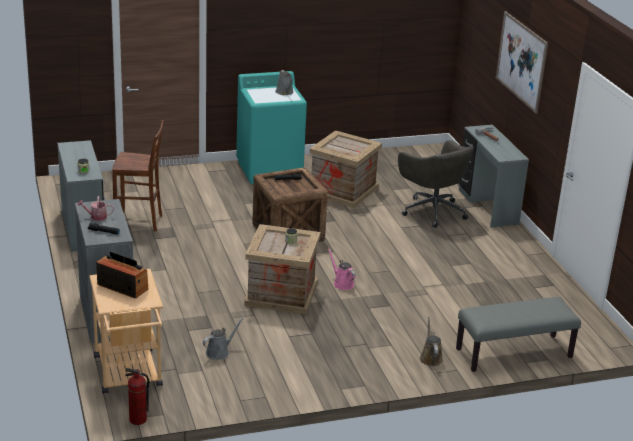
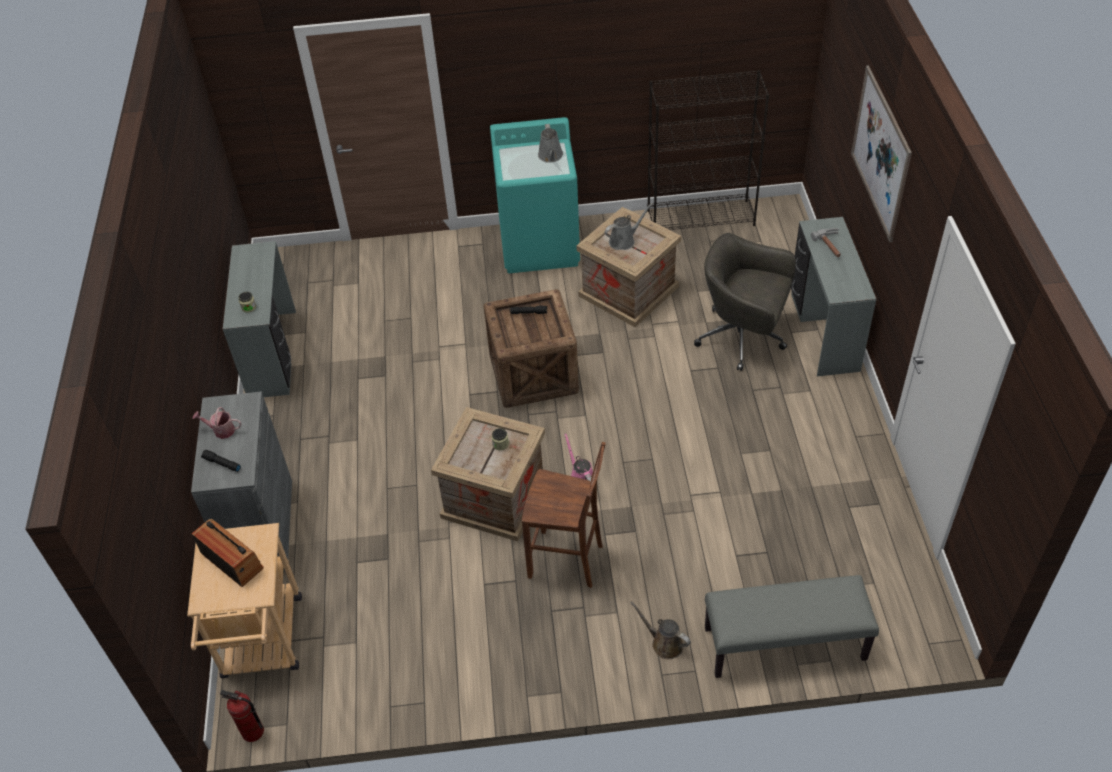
camera: 15 degrees right, 20 degrees up
(140, 222) = (346, 345): brown stool -> brown stool (567, 561)
(219, 352) = (386, 609): grey watering can -> grey watering can (624, 240)
(382, 154) = (701, 217): none -> black bookcase
(430, 358) = (664, 643): brown watering can -> brown watering can turned 60 degrees counterclockwise
(432, 211) = (743, 338): grey office chair -> grey office chair turned 135 degrees clockwise

